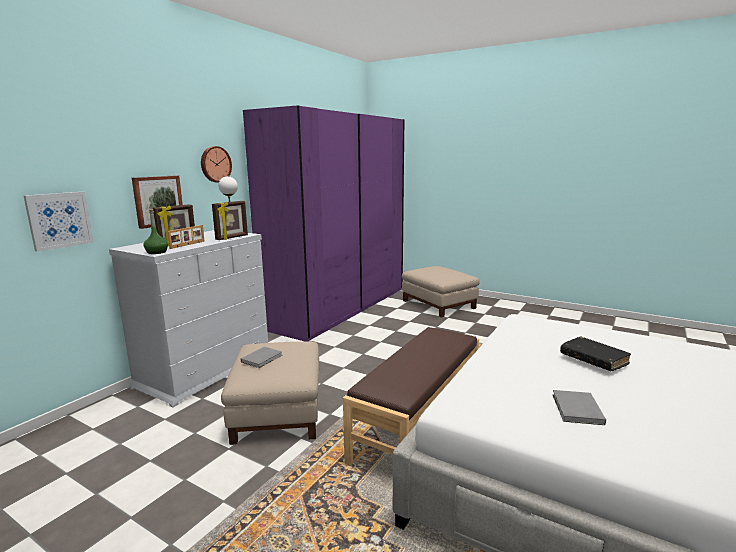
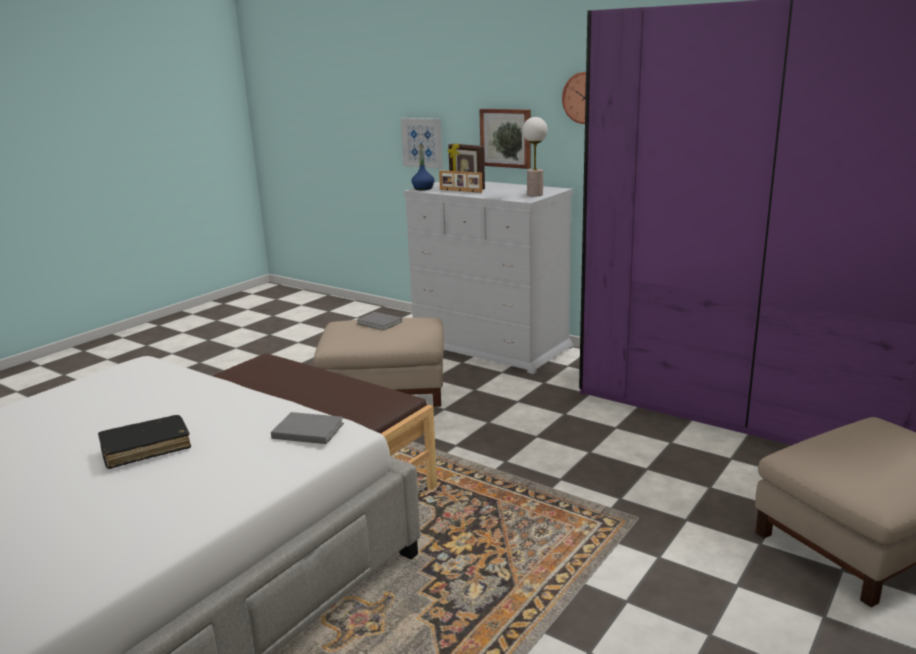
camera: 95 degrees right, 5 degrees up
(157, 252) = (423, 189): green bottle -> blue bottle
(232, 238) = (502, 197): picture frame -> none
(576, 410) = (70, 414): grey book -> grey book (307, 430)

